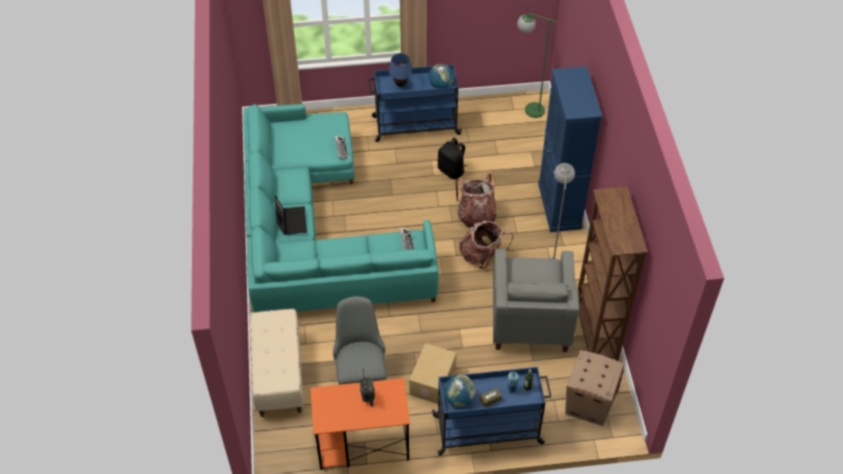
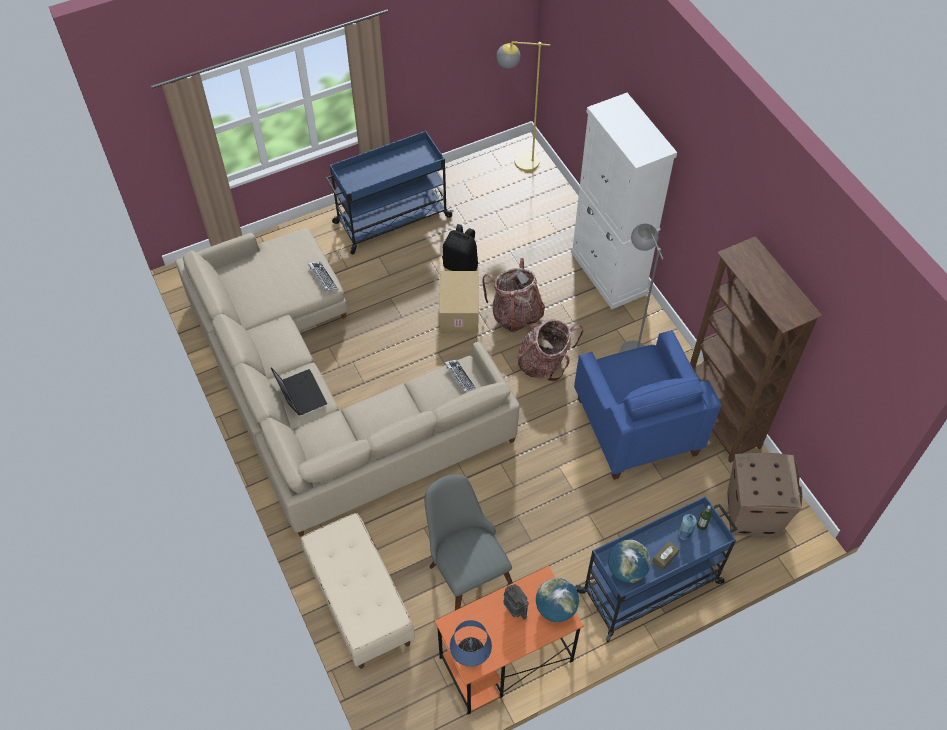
camera: 20 degrees left, 5 degrees up
(315, 230) = (324, 392): turquoise sofa -> beige sofa
(400, 84) = (369, 174): blue table lamp -> blue table lamp (470, 656)
(432, 380) = (555, 546): cardboard box -> cardboard box (458, 311)
(440, 86) = (420, 162): globe -> globe (556, 608)
(528, 108) = (517, 161): green floor lamp -> yellow floor lamp
(529, 318) = (636, 426): grey armchair -> blue armchair
(559, 206) = (608, 273): blue cabinet -> white cabinet

